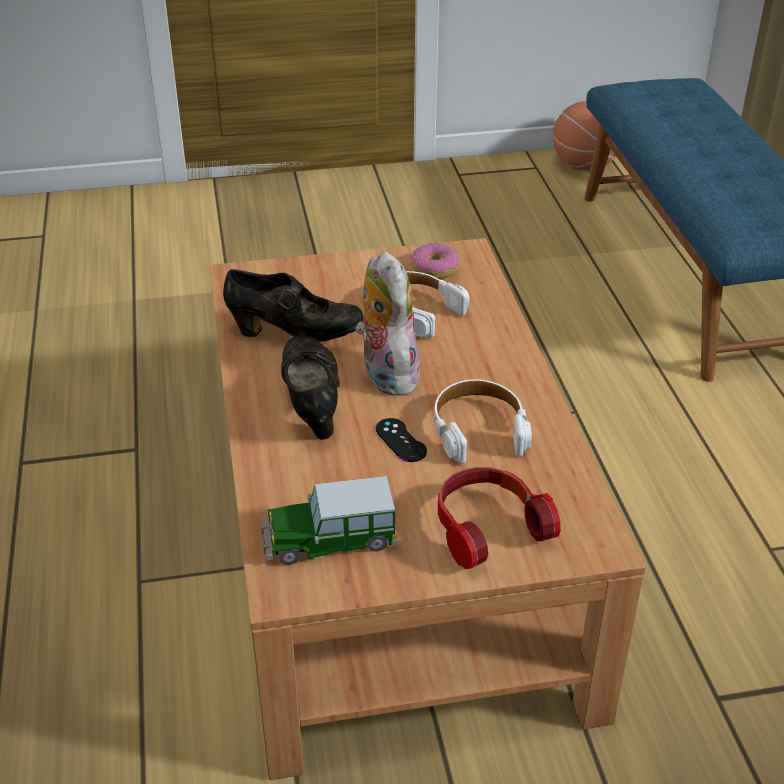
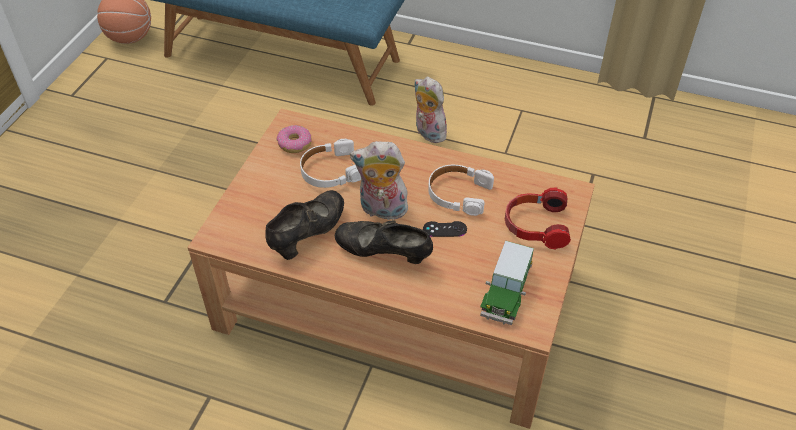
camera: 60 degrees left, 10 degrees up
(713, 452) = (428, 133): none -> plush toy

